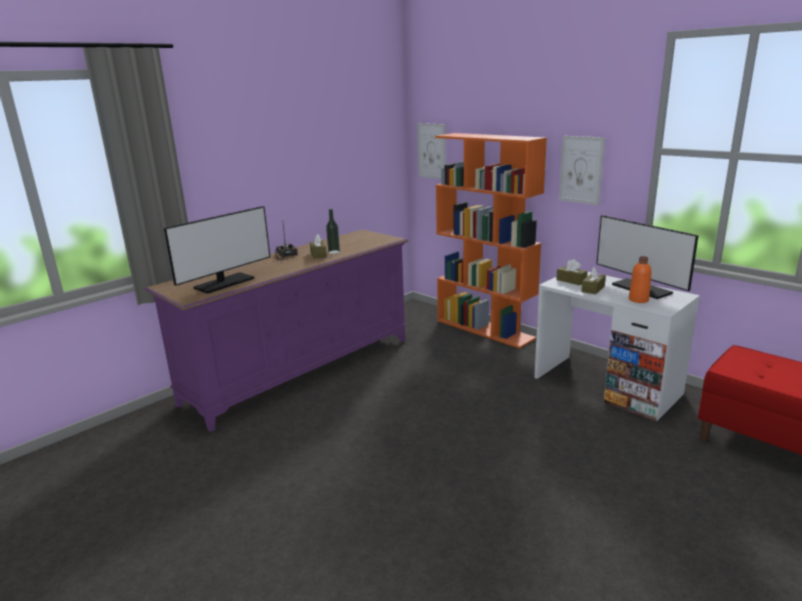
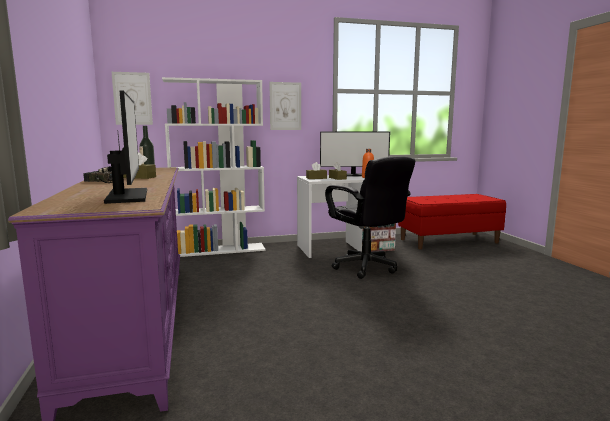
camera: 60 degrees left, 10 degrees down
(485, 329) = (220, 250): orange bookcase -> white bookcase
(551, 423) = (367, 269): none -> black office chair

